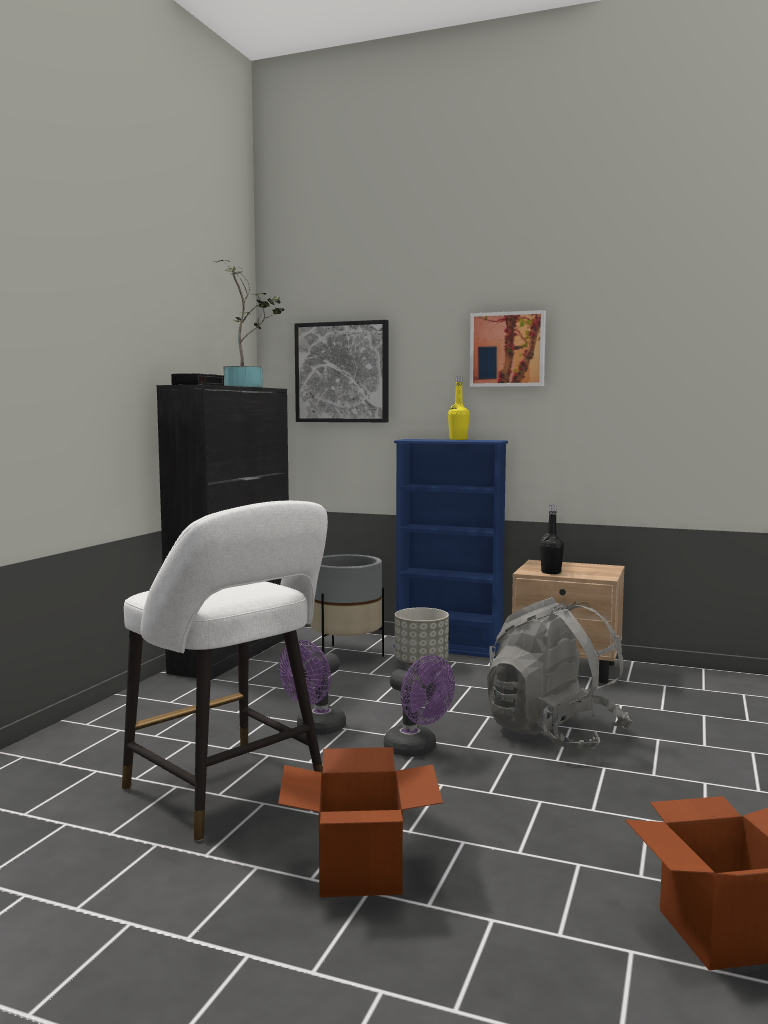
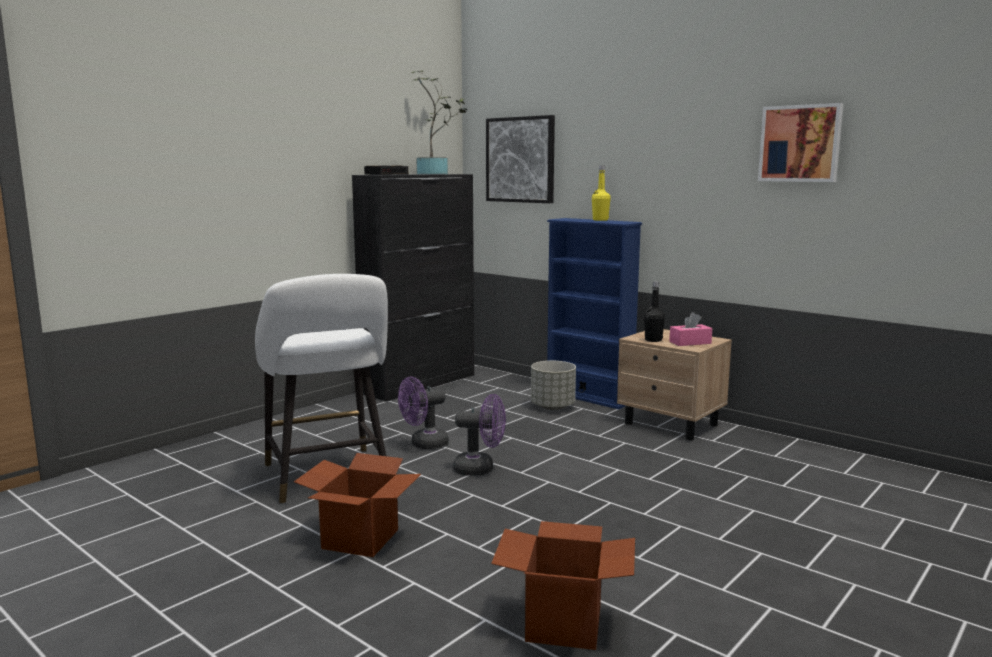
camera: 20 degrees right, 5 degrees up
(346, 655) = (501, 394): grey planter -> none
(417, 750) = (480, 469): purple fan -> purple fan turned 60 degrees counterclockwise
(508, 349) = (645, 141): picture -> picture (800, 143)
(553, 733) = (598, 472): grey backpack -> none
(592, 572) = (690, 342): none -> pink tissue box

